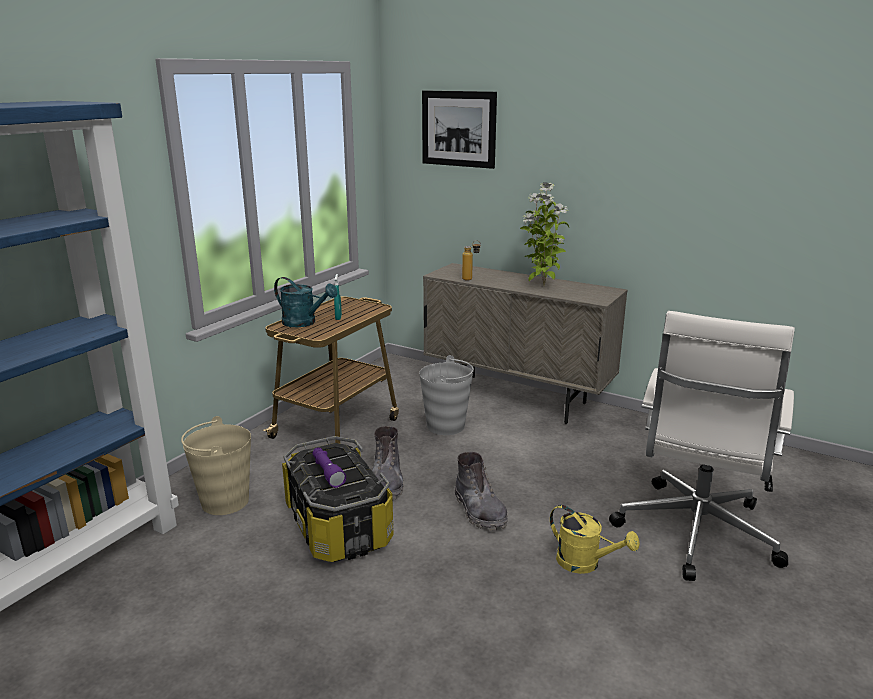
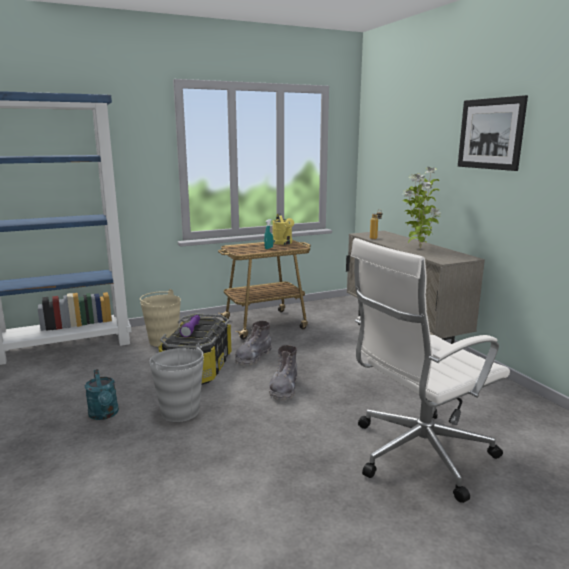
camera: 35 degrees right, 5 degrees down
(304, 323) = (245, 247): turquoise watering can -> turquoise watering can (104, 415)
(446, 426) = (330, 340): grey bucket -> grey bucket (180, 412)
(458, 129) = (395, 130): picture -> picture (490, 134)
(585, 563) = (308, 438): yellow watering can -> yellow watering can (283, 243)

